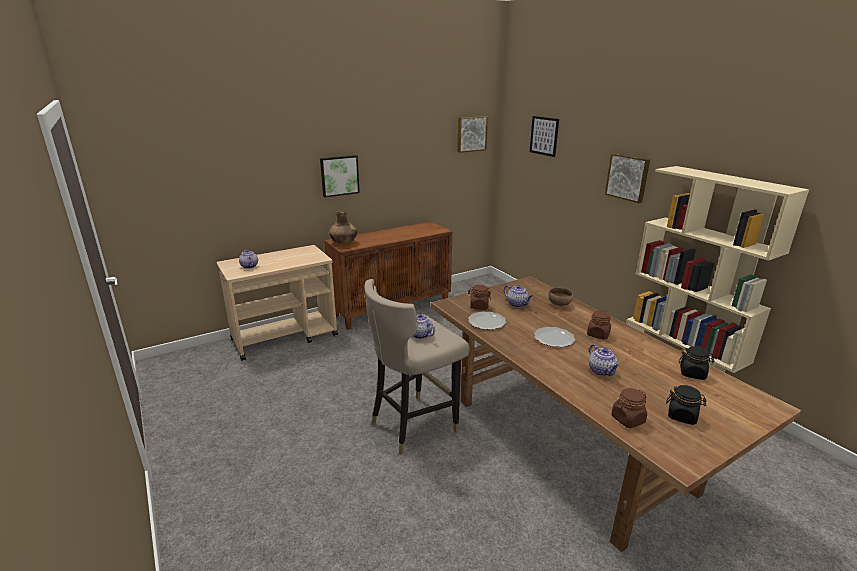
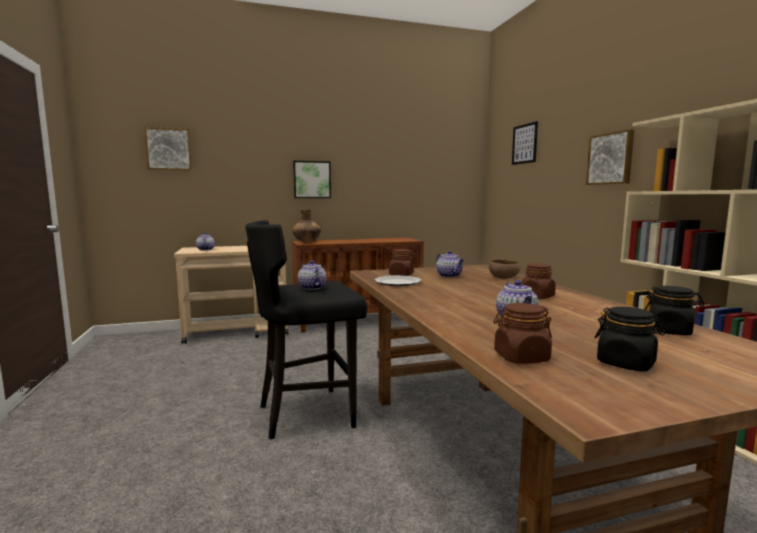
camera: 15 degrees right, 15 degrees down
(414, 424) = (308, 413): beige stool -> black stool
(471, 133) = (454, 153): picture -> picture (169, 149)
(554, 338) = (472, 295): plate -> none

